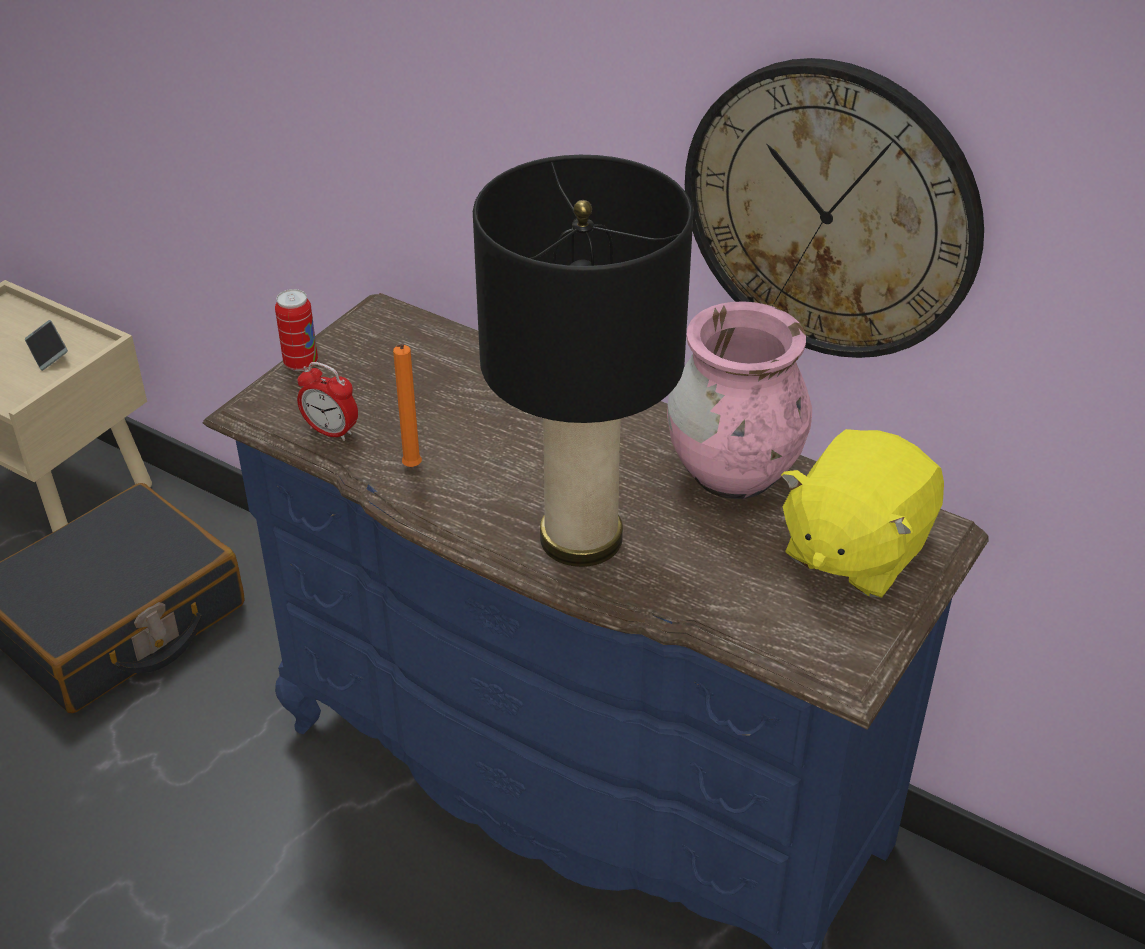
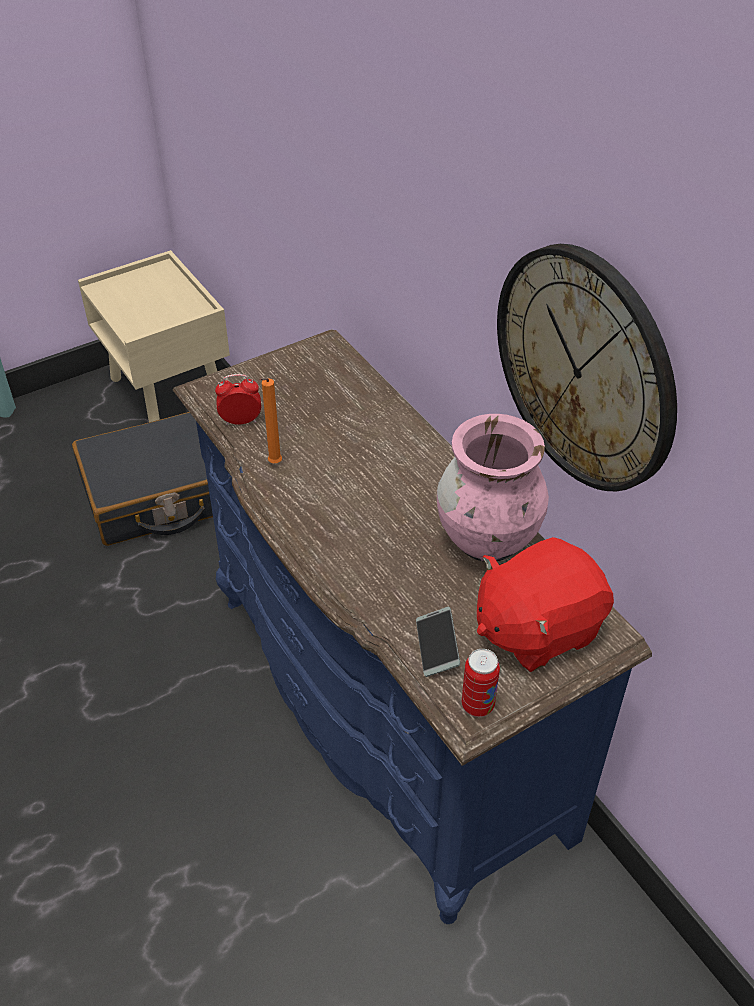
camera: 25 degrees right, 5 degrees up
(47, 351) = (171, 305): phone -> phone (437, 646)
(301, 363) = (253, 366): can -> can (477, 705)
(331, 431) = (240, 421): alarm clock -> alarm clock turned 120 degrees clockwise
(581, 537) = (352, 551): black table lamp -> none
(854, 550) = (536, 628): yellow plush toy -> red plush toy

